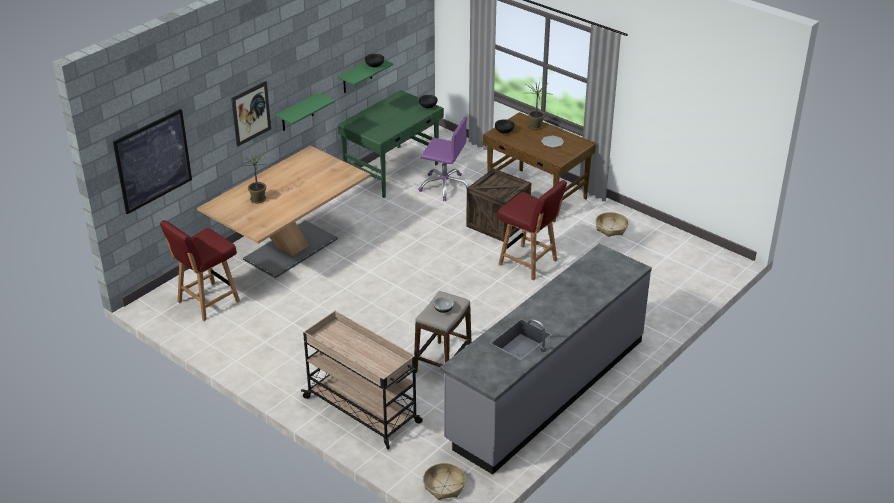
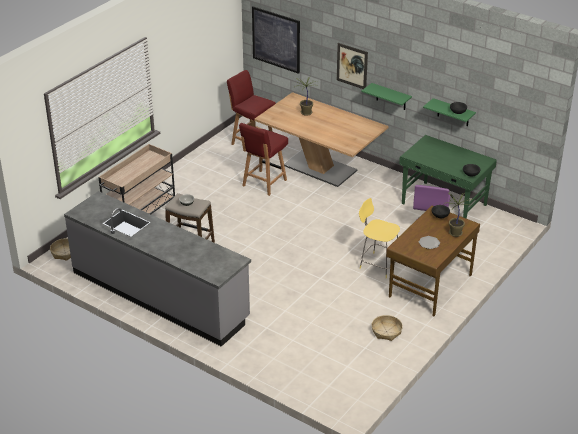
camera: 85 degrees right, 0 degrees up
(498, 223) = (378, 264): crate -> yellow stool
(529, 263) = (322, 283): red chair -> red chair (264, 183)

